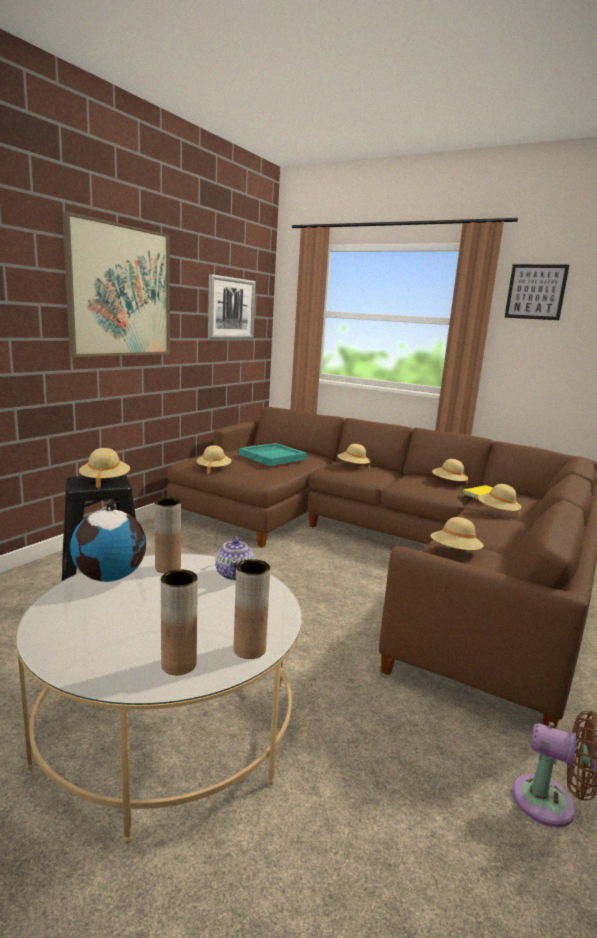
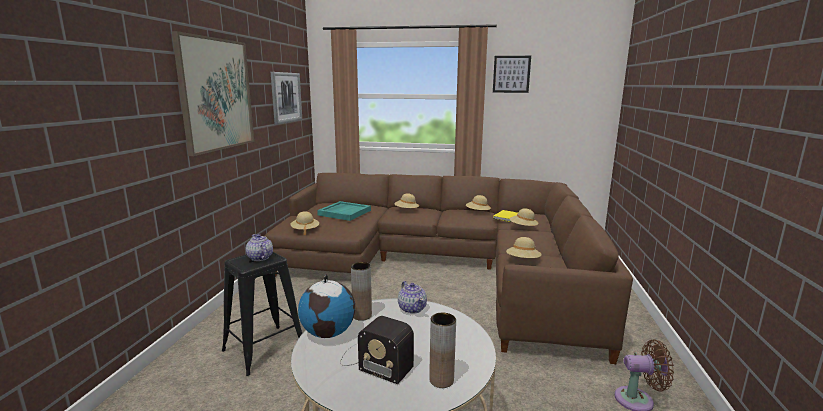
camera: 20 degrees left, 0 degrees up
(105, 481) = (260, 258): beige hat -> teapot
(125, 620) = (374, 361): none -> radio
(249, 649) = (473, 357): brown vase -> none

